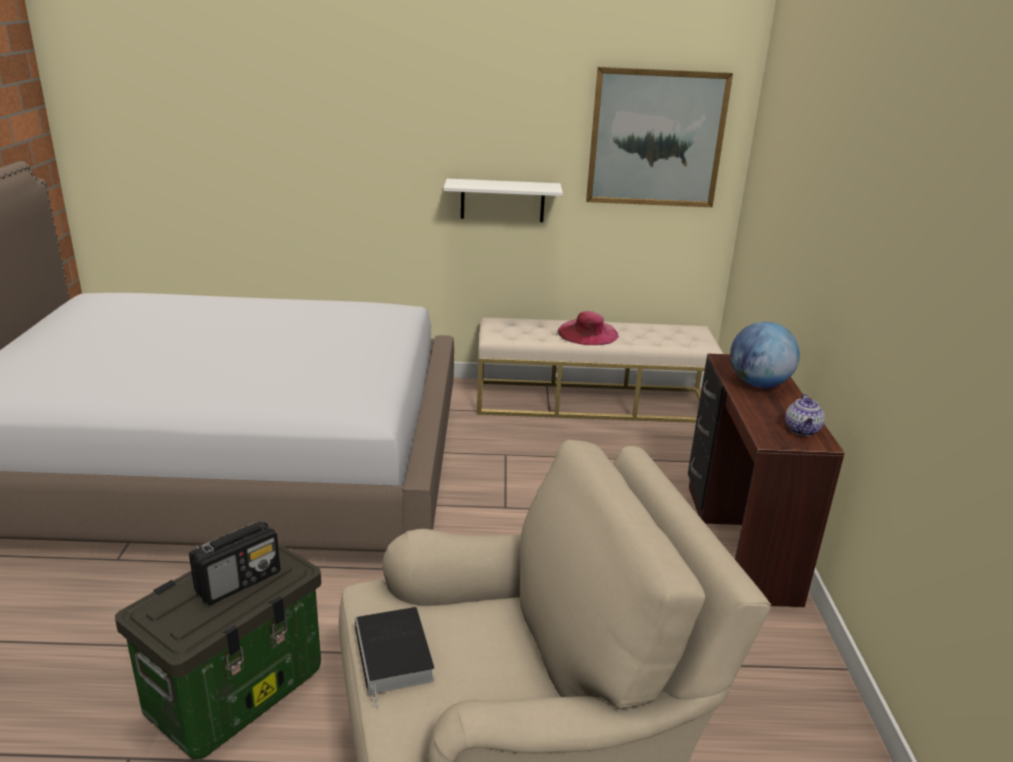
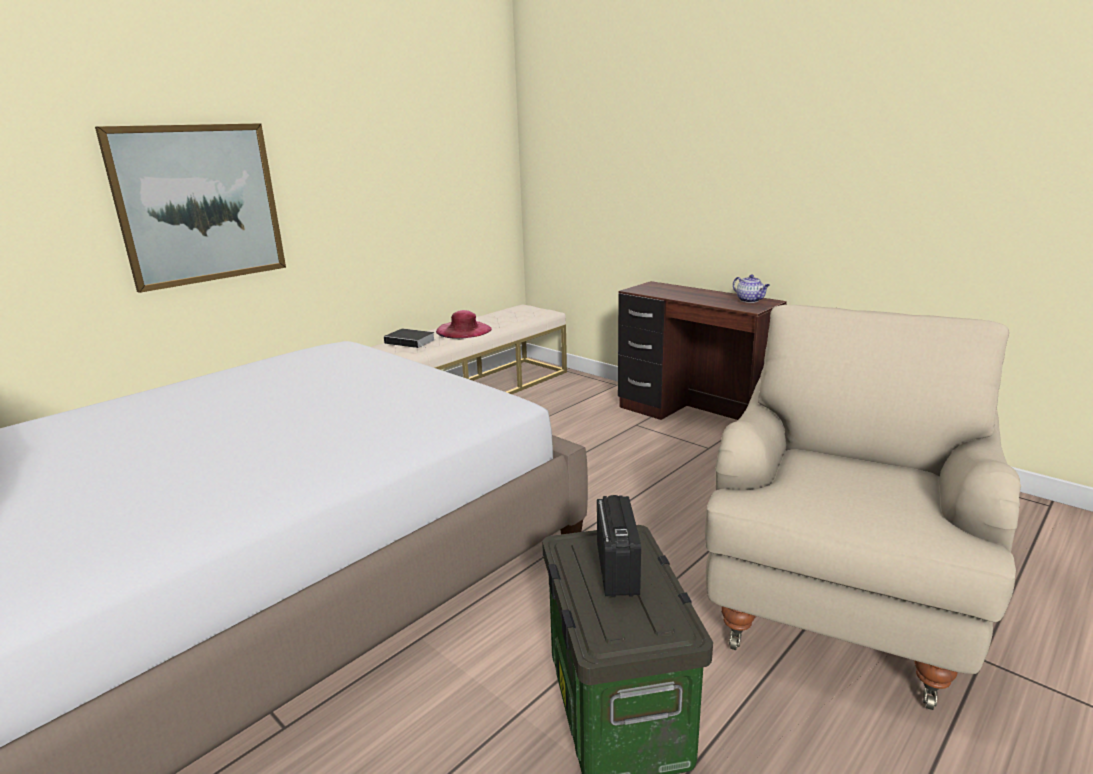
camera: 45 degrees left, 5 degrees down
(395, 657) = (843, 507): book -> book (411, 341)
(502, 200) = (354, 228): white shelf -> none
(656, 138) = (461, 152): picture -> picture (199, 204)
(758, 384) = (679, 292): globe -> none

